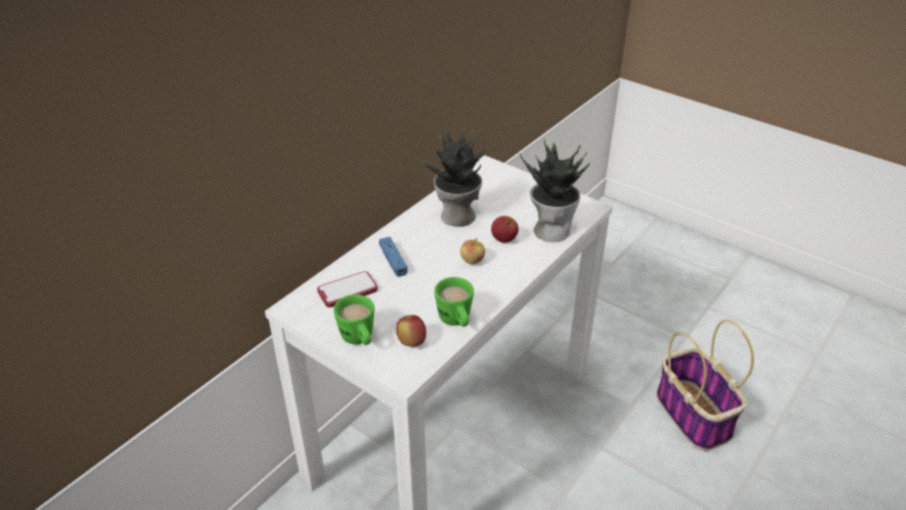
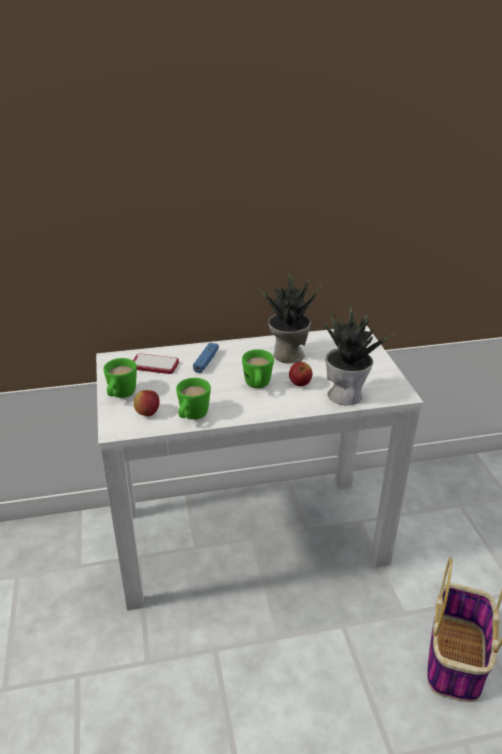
camera: 40 degrees right, 5 degrees down
(472, 261) = (257, 386): apple -> green mug

